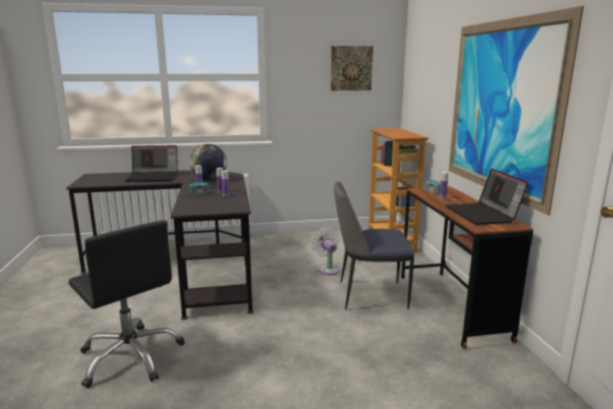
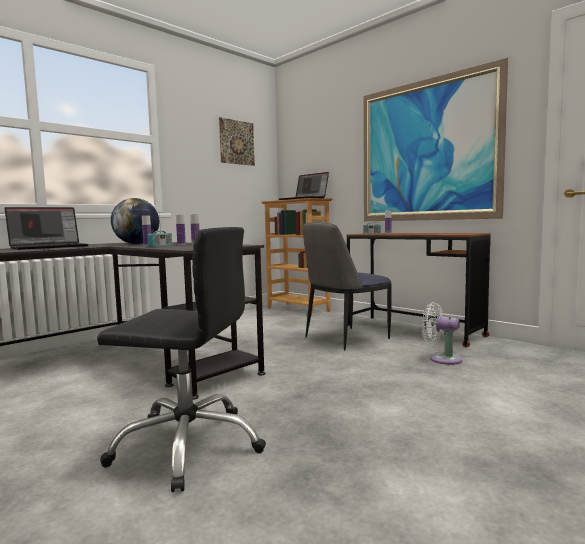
camera: 35 degrees left, 10 degrees down
(327, 269) = (277, 333): white fan -> white fan (441, 359)
(483, 214) = (442, 233): laptop -> laptop (304, 199)

